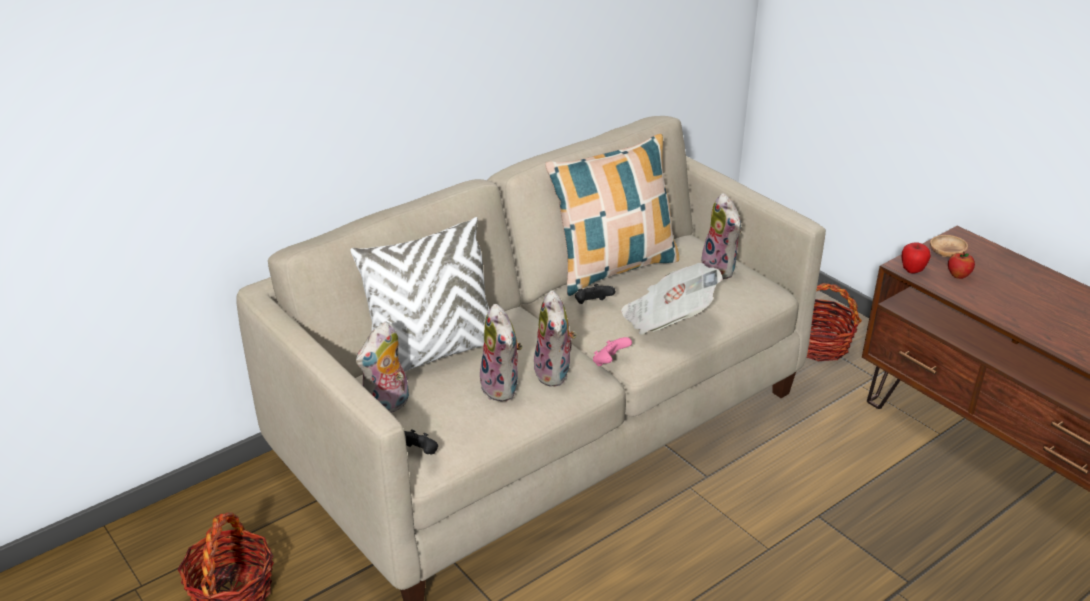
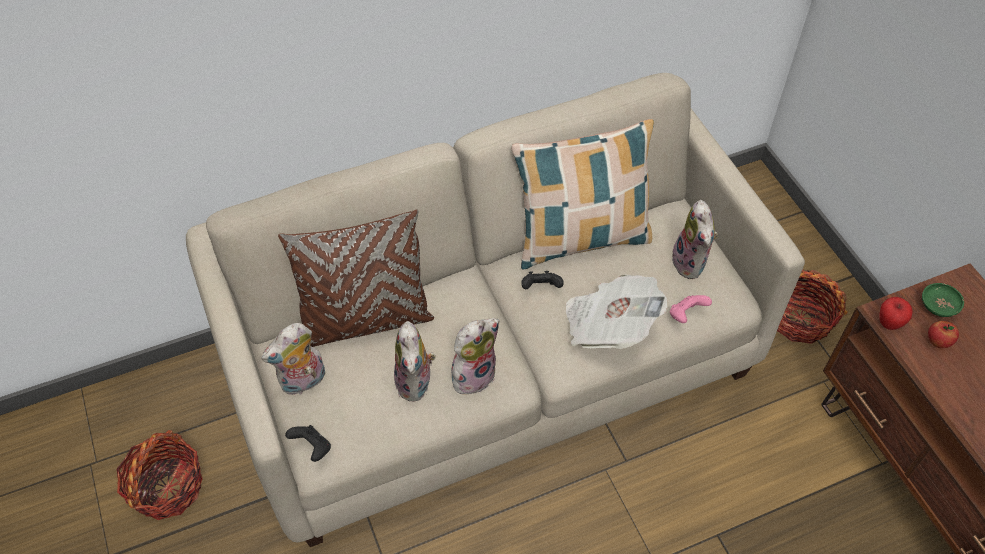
camera: 15 degrees right, 20 degrees up
(432, 353) = (366, 320): white pillow -> brown pillow
(555, 374) = (473, 374): plush toy -> plush toy turned 135 degrees counterclockwise
(610, 362) = (533, 368): pink game controller -> pink game controller (686, 315)
(946, 254) = (938, 307): brown bowl -> green bowl

